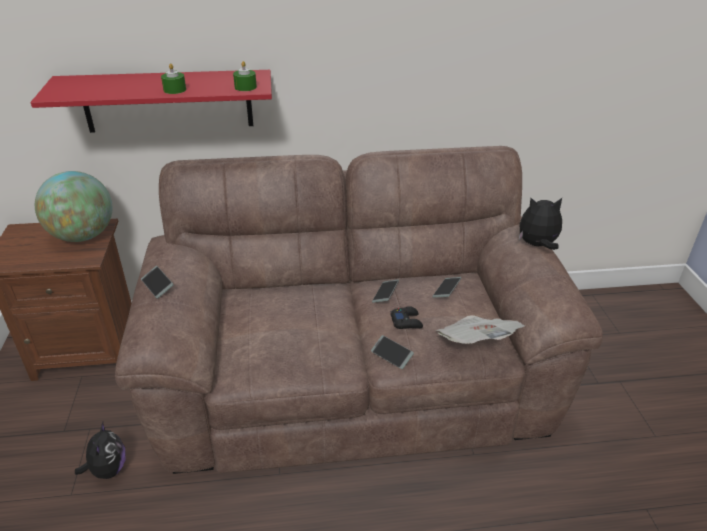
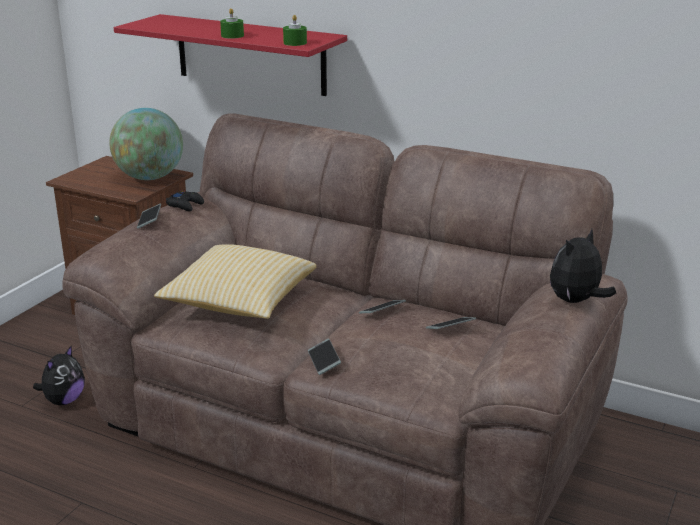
camera: 35 degrees right, 10 degrees down
(275, 329) = (239, 302): none -> pillow
(406, 321) = (370, 338): black game controller -> black game controller (185, 205)
(475, 344) = (417, 381): newspaper -> none
(537, 245) = (576, 301): plush toy -> plush toy turned 75 degrees counterclockwise

